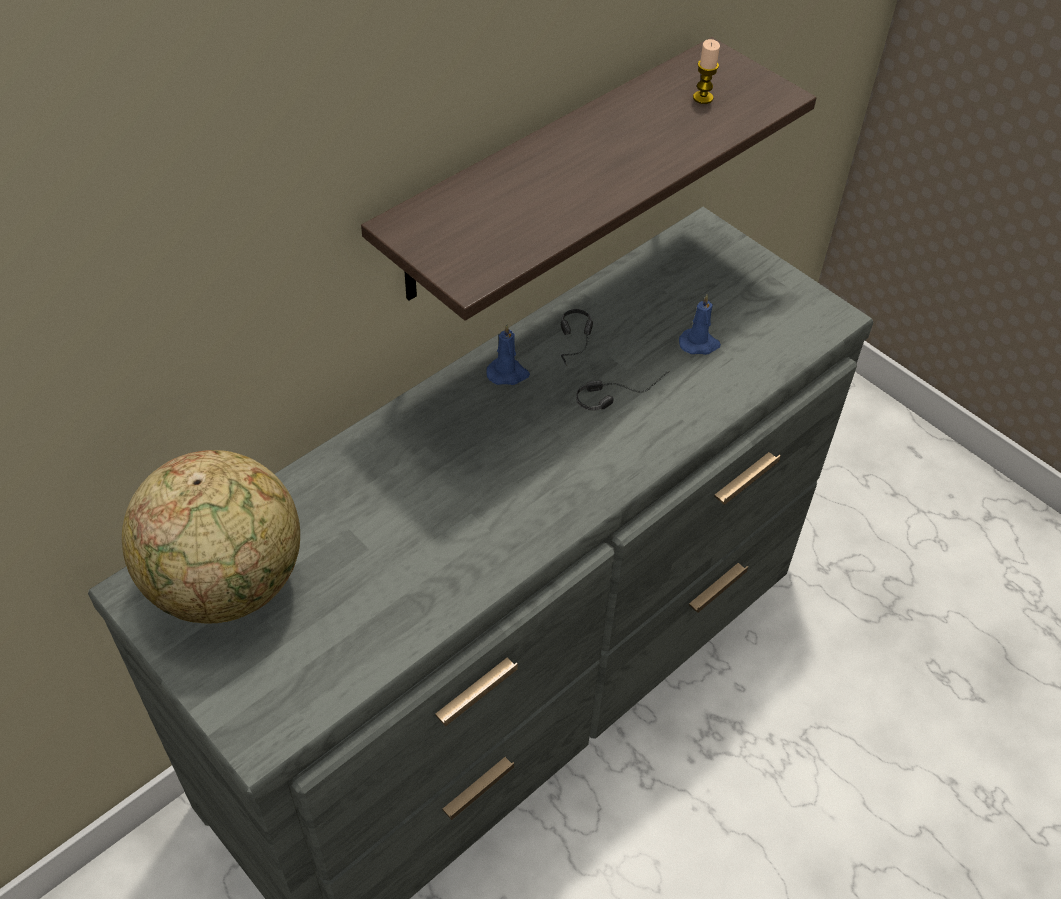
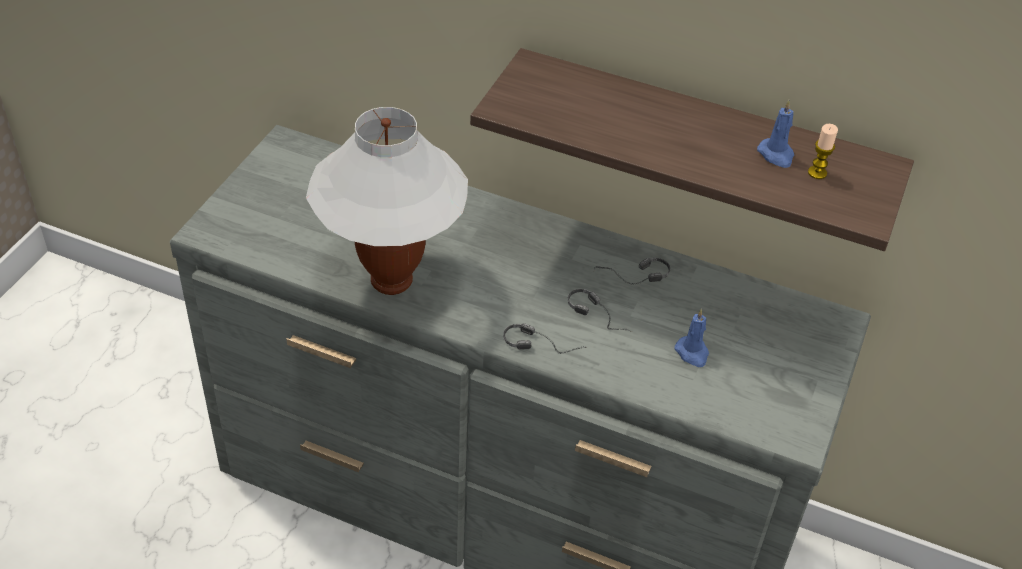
camera: 65 degrees right, 5 degrees down
(228, 583) = (309, 177): globe -> none
(468, 557) = (391, 281): none -> white table lamp
(508, 374) = (576, 249): blue candle -> blue candle (776, 155)
(636, 453) = (545, 344): none -> headphones

